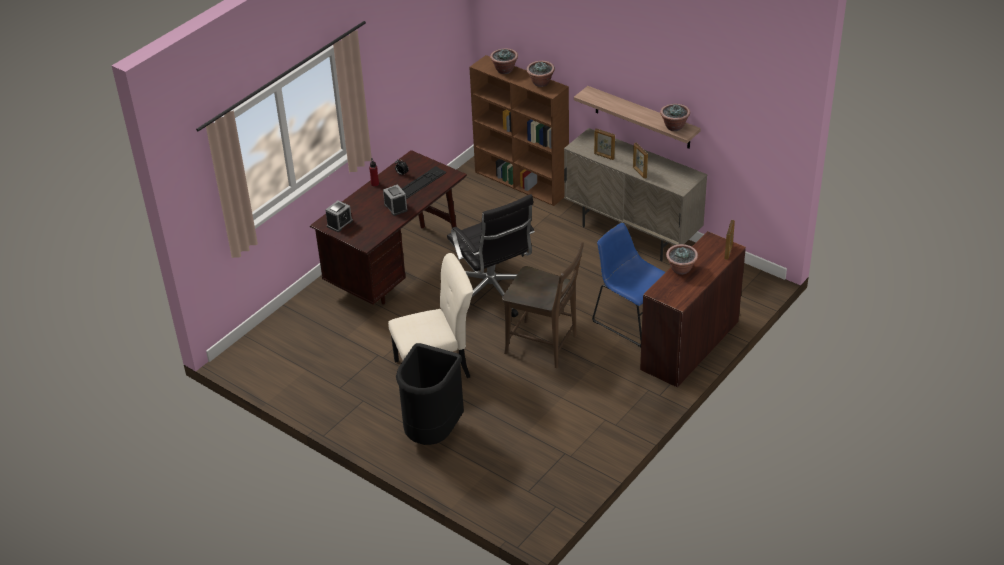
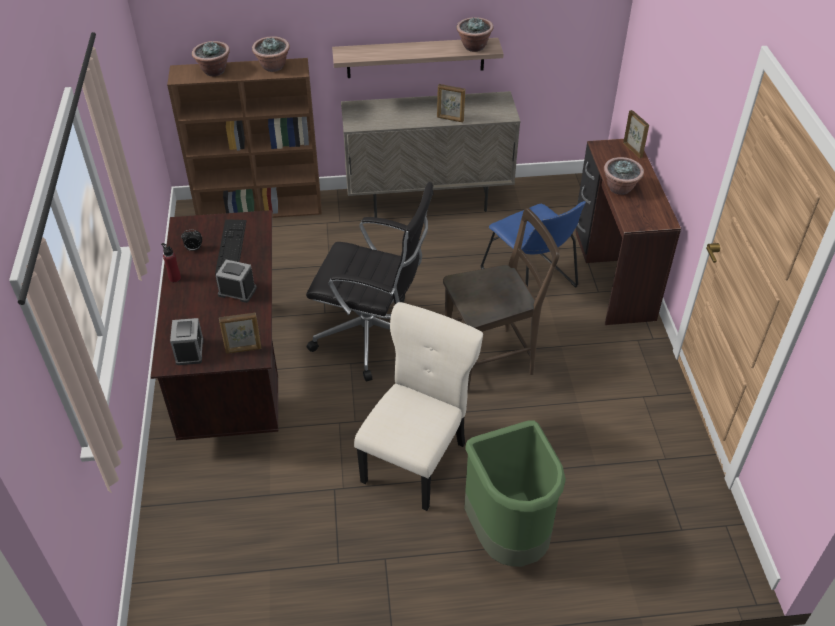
camera: 45 degrees left, 5 degrees up
(433, 432) = (508, 538): black trash can -> green trash can
(604, 156) = (395, 120): picture frame -> picture frame (243, 350)
(630, 318) = (531, 280): blue chair -> blue chair turned 120 degrees counterclockwise

